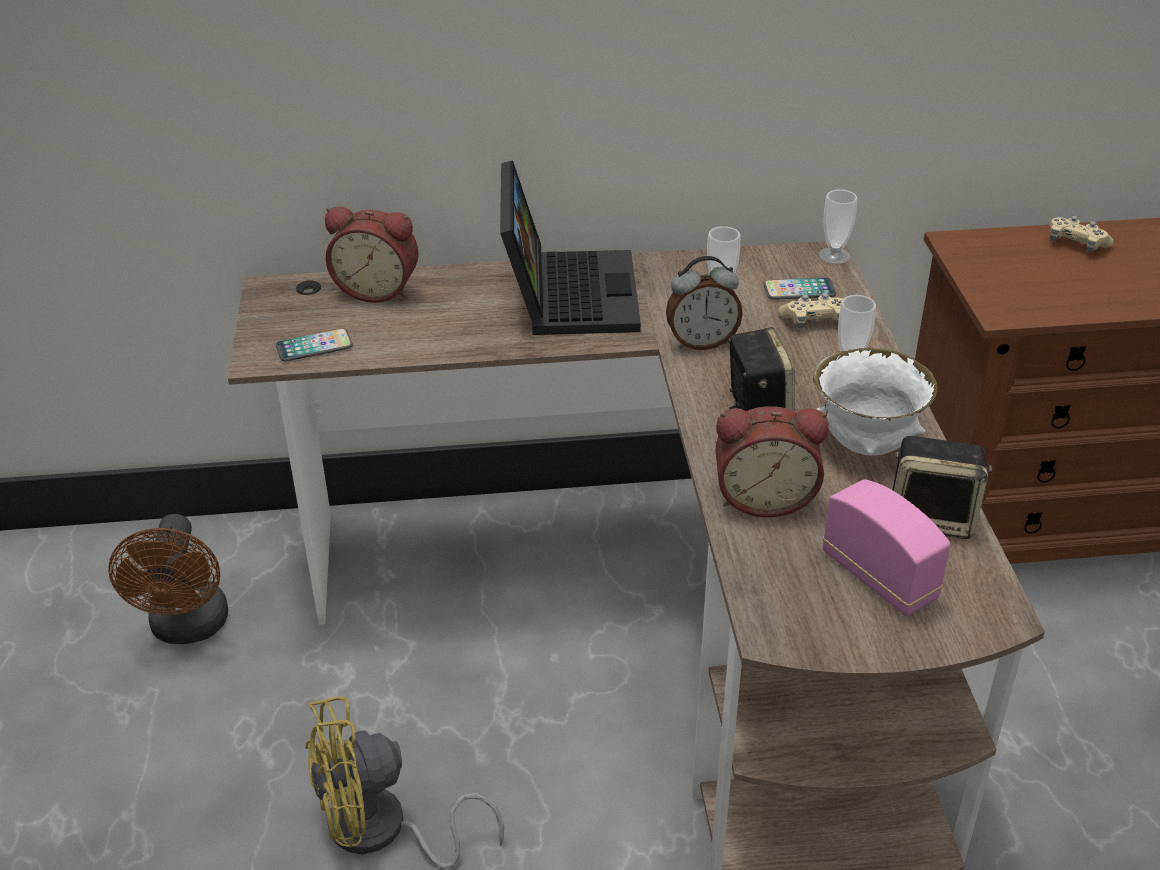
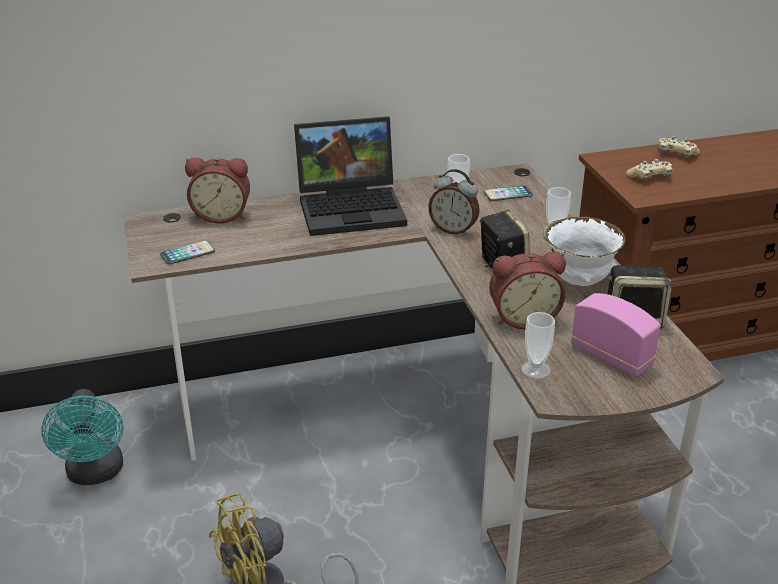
camera: 10 degrees left, 5 degrees down
(188, 628) = (95, 474): brown fan -> turquoise fan
(566, 293) = (353, 207): laptop -> laptop turned 90 degrees clockwise
(701, 342) = (453, 230): alarm clock -> alarm clock turned 45 degrees clockwise
(813, 321) = (523, 211): beige game controller -> beige game controller (649, 177)
(834, 256) = (524, 172): cup -> cup (535, 369)

